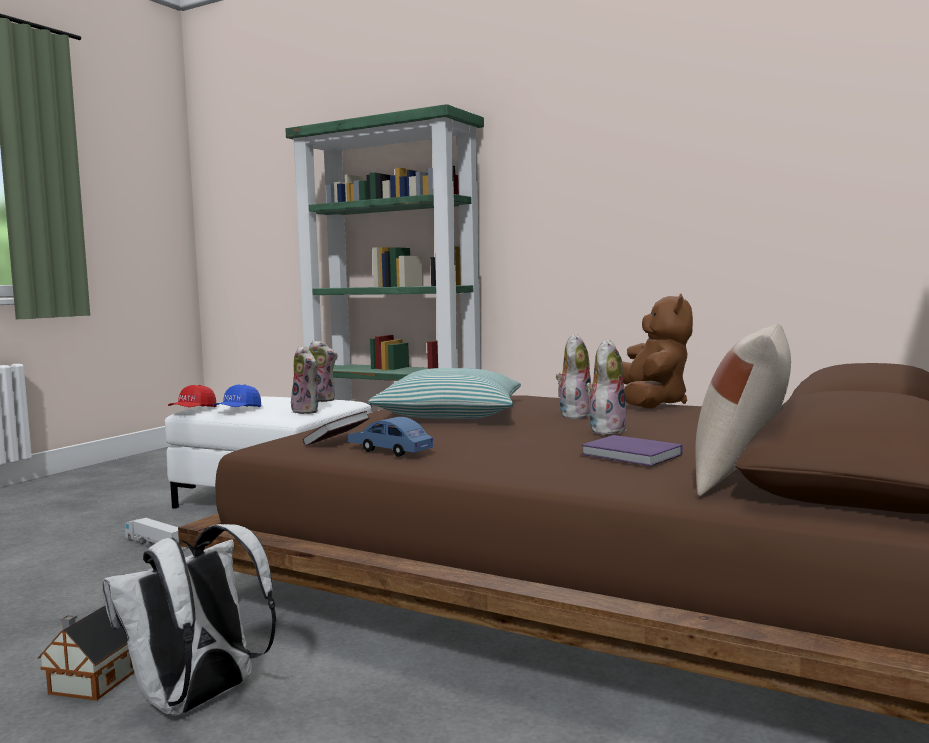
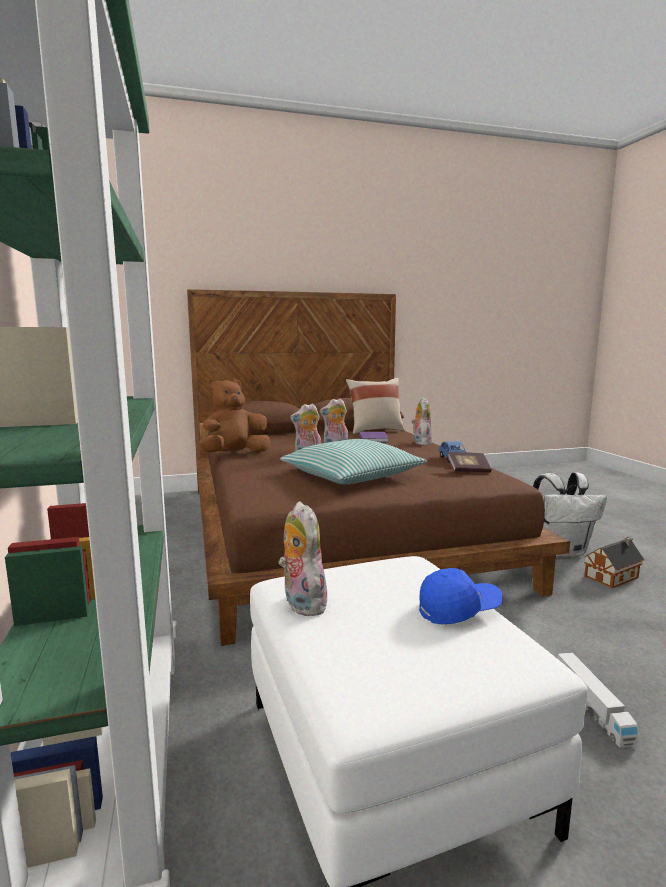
camera: 135 degrees left, 5 degrees up
(193, 410) = (530, 650): red cap -> none
(308, 411) = (379, 567): plush toy -> plush toy (421, 442)

